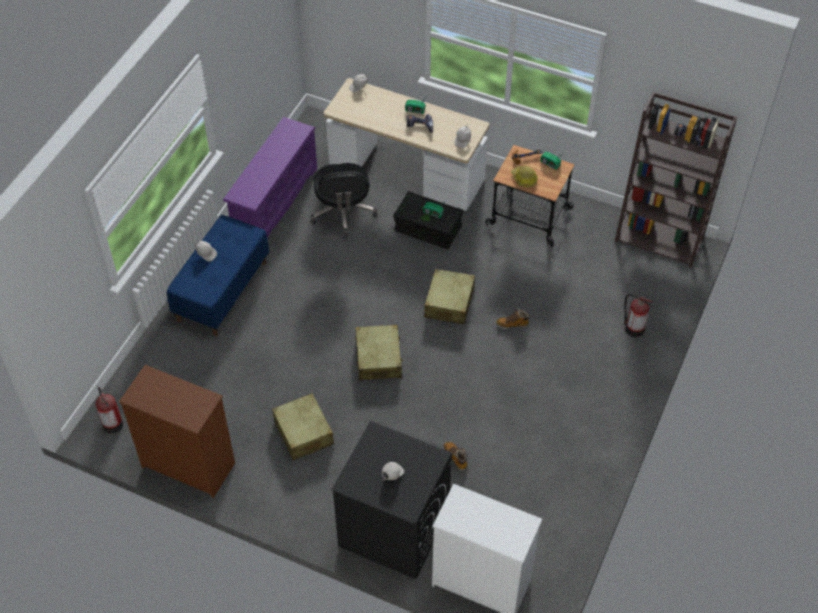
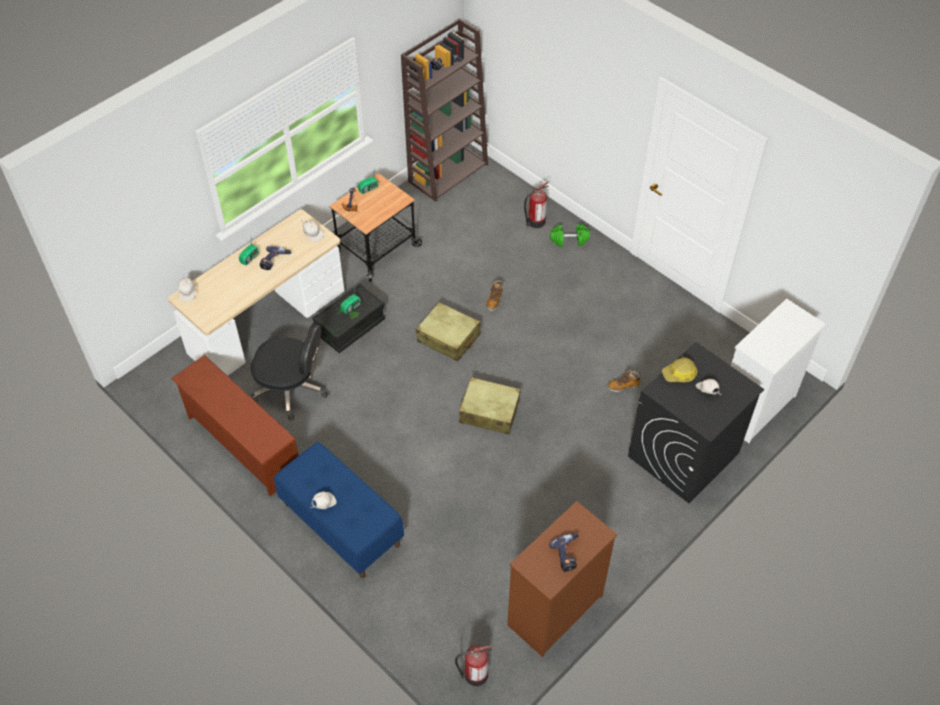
camera: 70 degrees left, 0 degrees up
(166, 402) = (568, 554): none -> power drill
(274, 202) = (242, 445): purple shoe rack -> brown shoe rack
(303, 432) = (552, 497): beige suitcase -> none
(524, 179) = (377, 212): hard hat -> hard hat (679, 374)
(624, 364) = (569, 240): none -> green dumbbell

